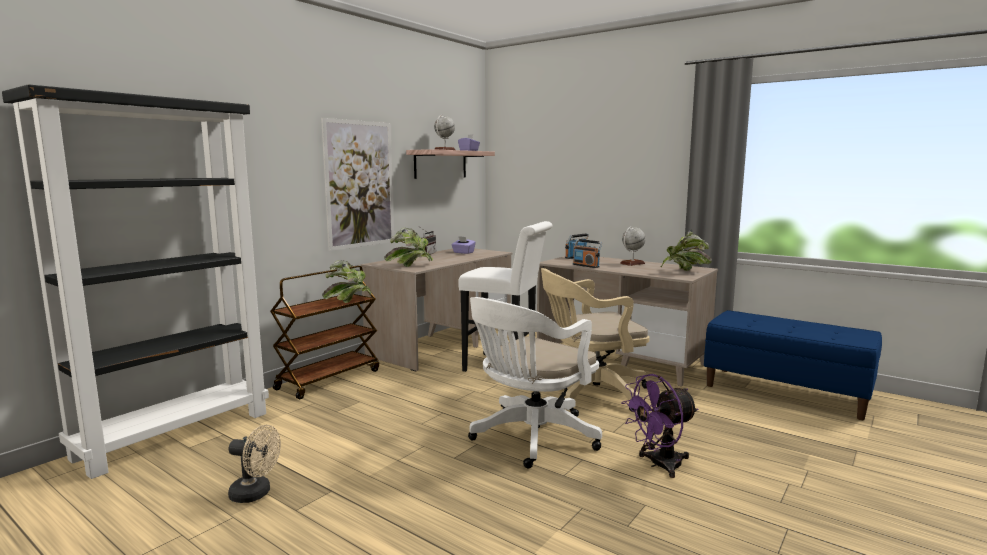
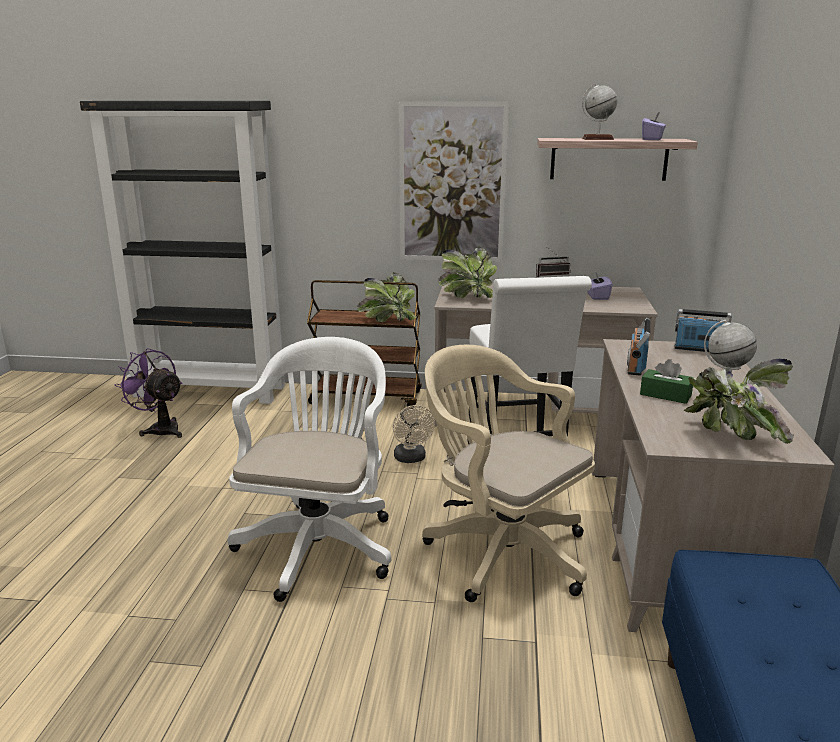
camera: 60 degrees right, 10 degrees up
(256, 494) = (135, 454): beige fan -> beige fan (411, 459)
(530, 438) = (320, 543): white office chair -> white office chair turned 90 degrees clockwise
(628, 269) = (665, 395): none -> green tissue box
(659, 465) = (313, 658): purple fan -> purple fan (160, 429)

